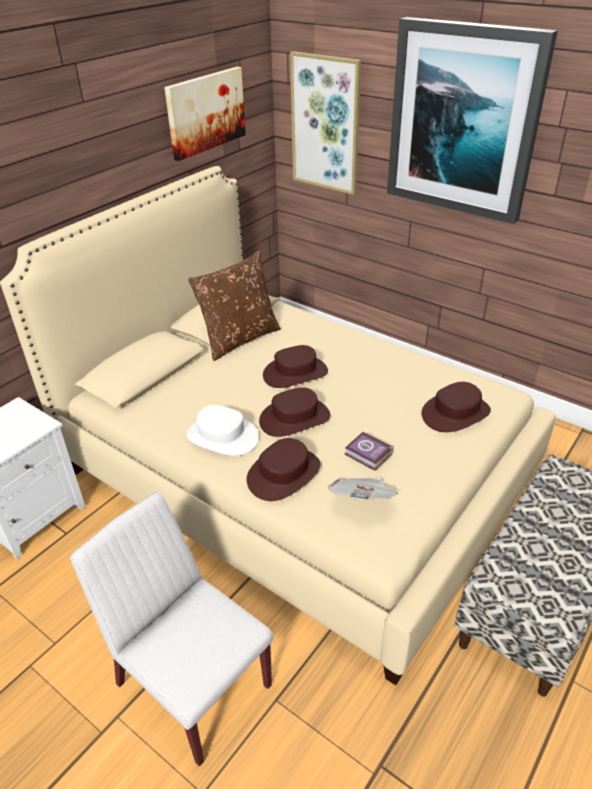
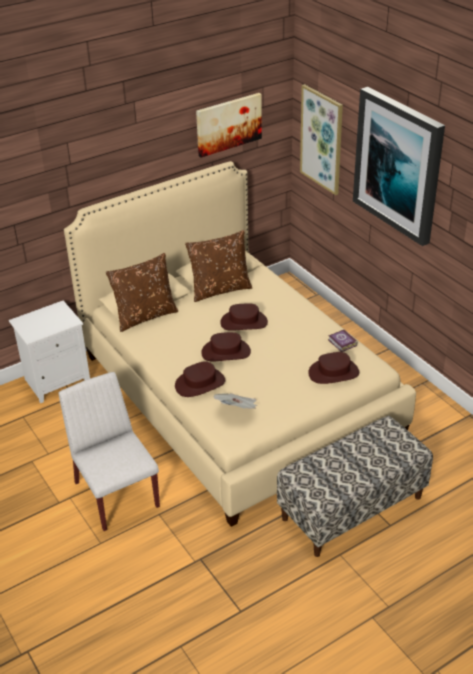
camera: 20 degrees right, 0 degrees up
(152, 393) = (145, 316): none -> brown pillow
(222, 436) = (175, 353): white hat -> none
(368, 455) = (258, 385): book -> book (342, 343)

